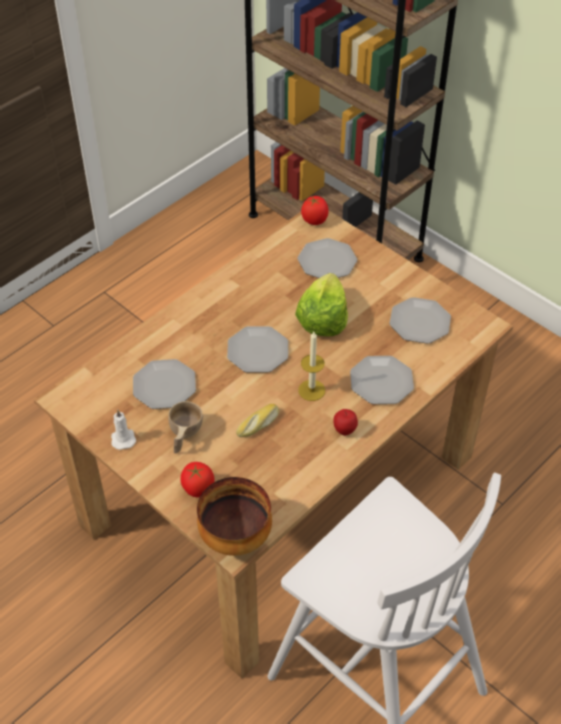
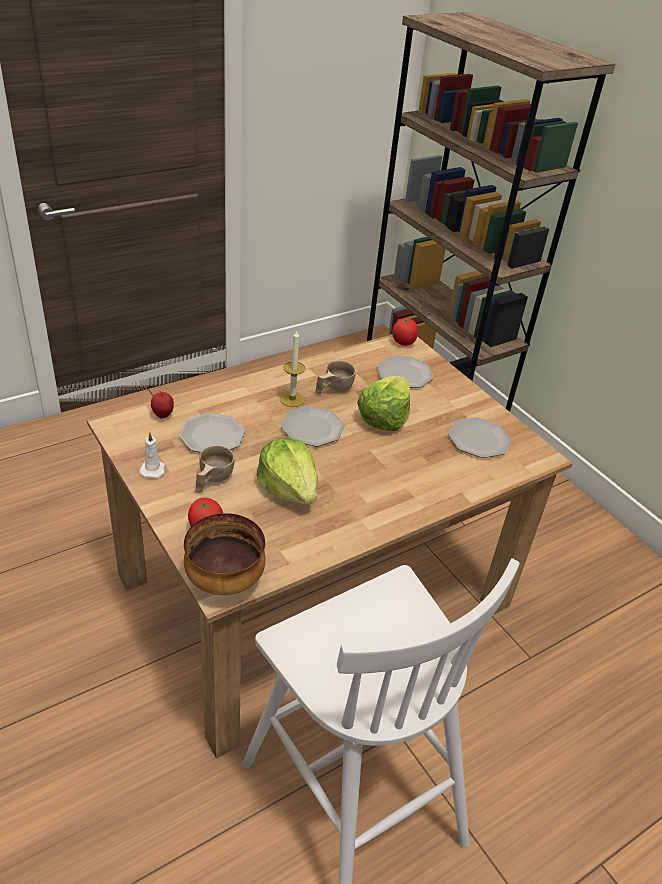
camera: 10 degrees right, 10 degrees down
(258, 425) = (289, 488): bread -> lettuce
(262, 299) = (333, 389): none -> beige cup
(311, 390) = (352, 471): candle -> candle (292, 399)
(344, 431) = (373, 513): apple -> apple (163, 416)
(381, 381) = (425, 479): plate -> none

